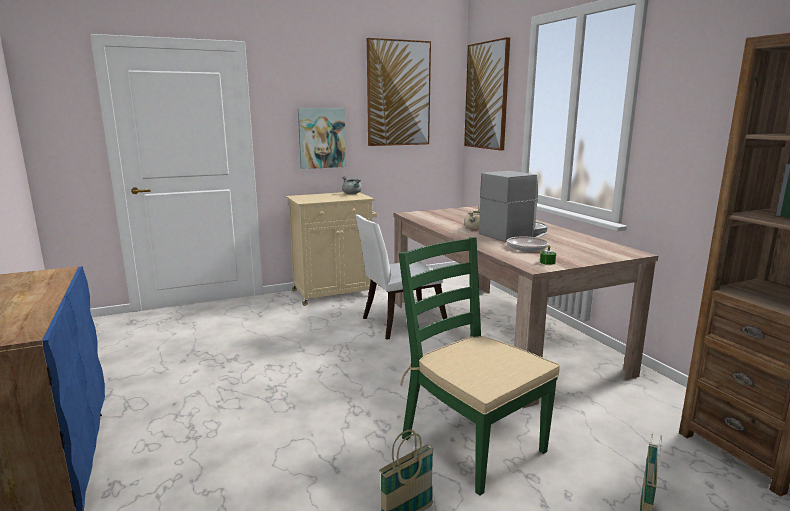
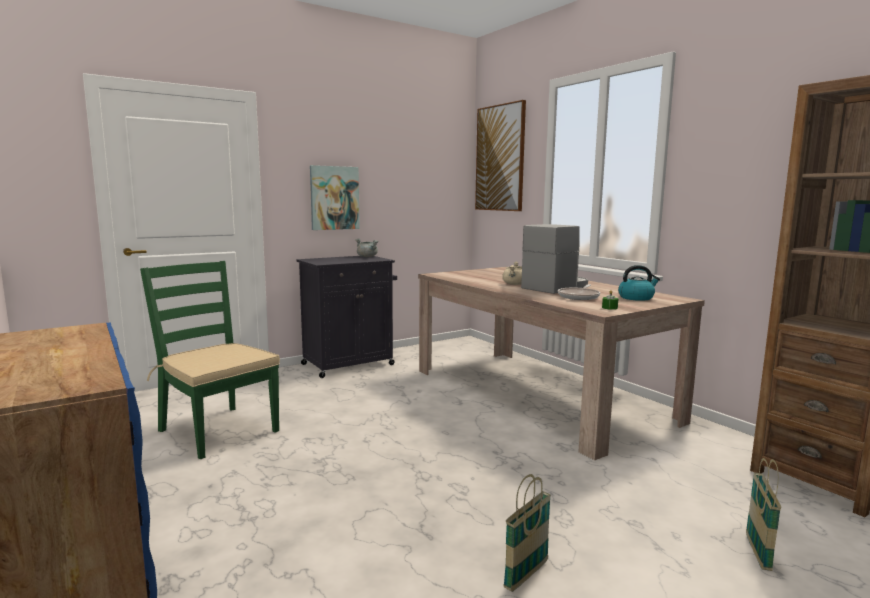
camera: 10 degrees left, 5 degrees down
(334, 293) = (349, 364): beige cabinet -> black cabinet
(398, 93) = (411, 154): picture -> none
(399, 324) = (432, 390): white chair -> none
(471, 443) = (559, 497): green chair -> green chair (218, 430)
(586, 250) = (636, 298): none -> kettle

